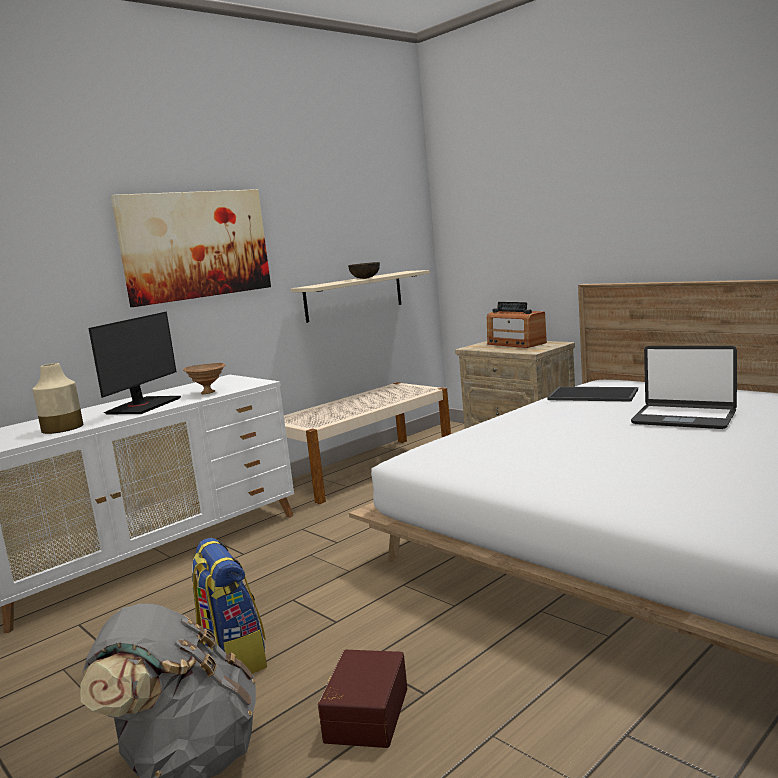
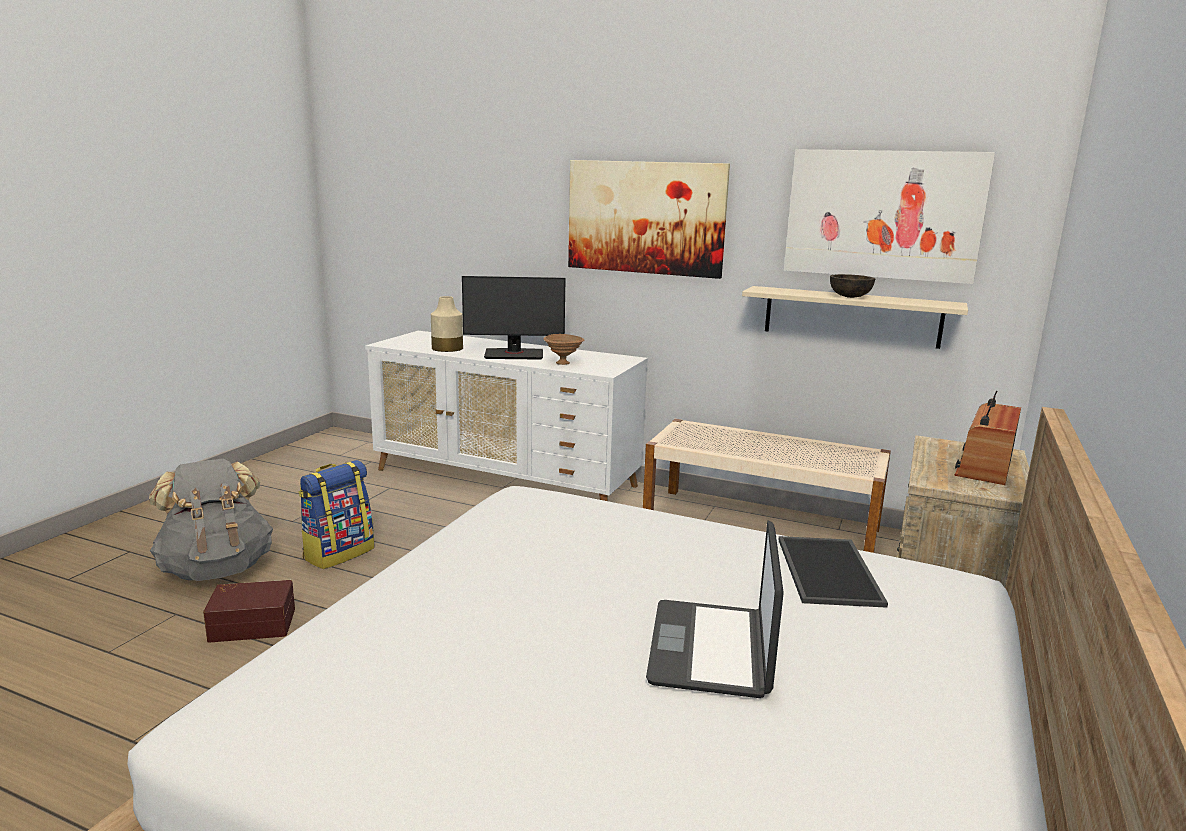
camera: 65 degrees right, 5 degrees up
(355, 219) = (883, 215): none -> picture

